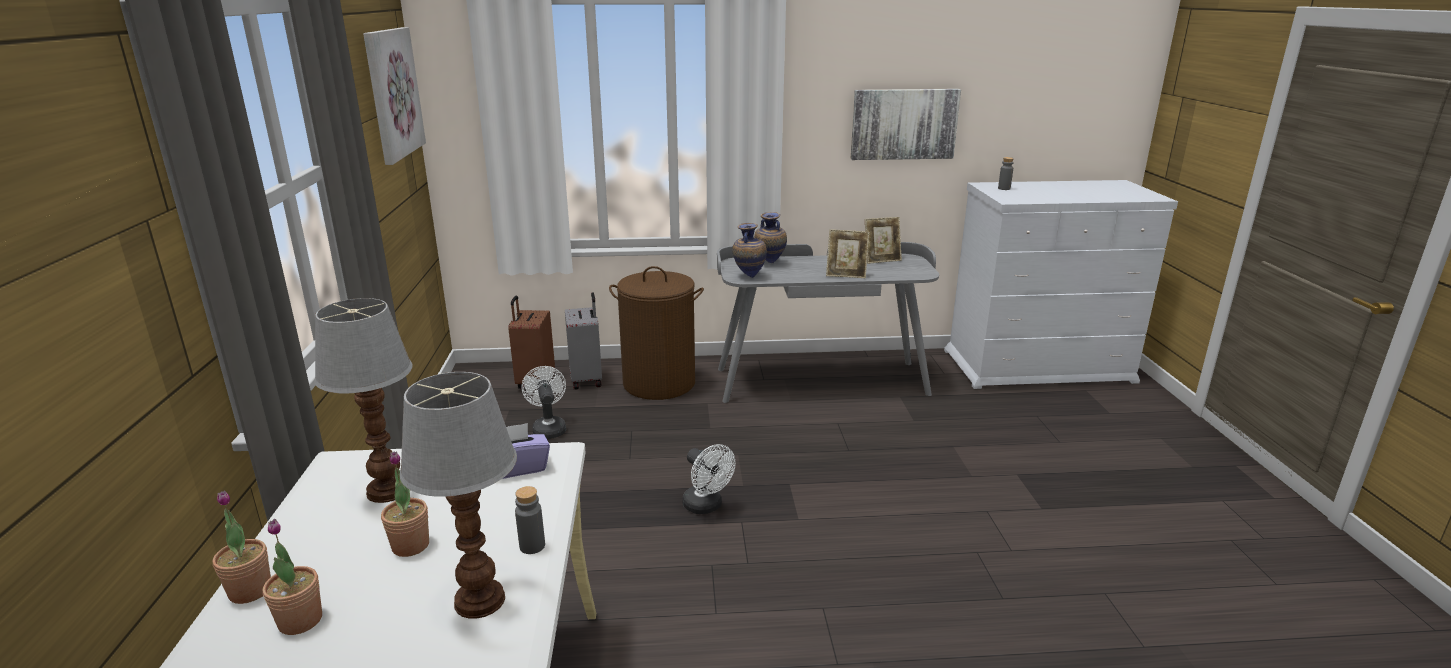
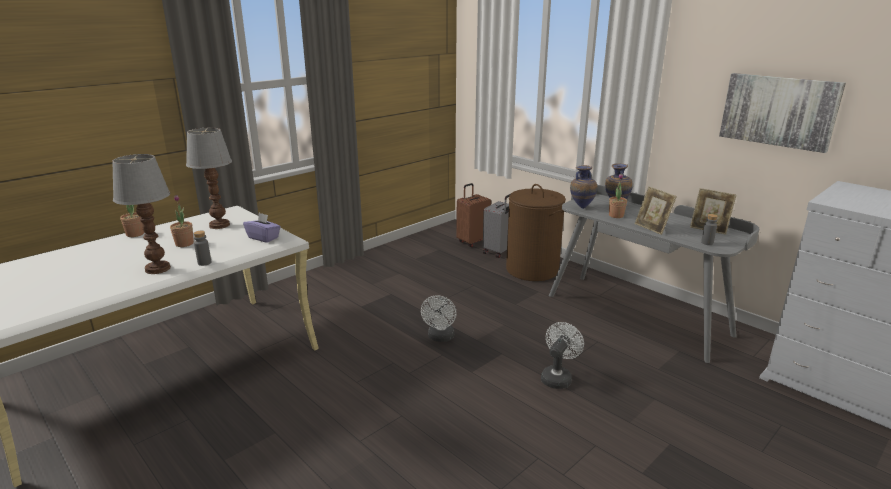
camera: 50 degrees right, 0 degrees up
(300, 621) = (123, 248): potted plant -> potted plant (616, 215)
(392, 93) = (422, 46): picture -> none
(548, 428) = (439, 265): white fan -> white fan (557, 377)
(1004, 188) = (860, 193): grey bottle -> grey bottle (707, 243)

